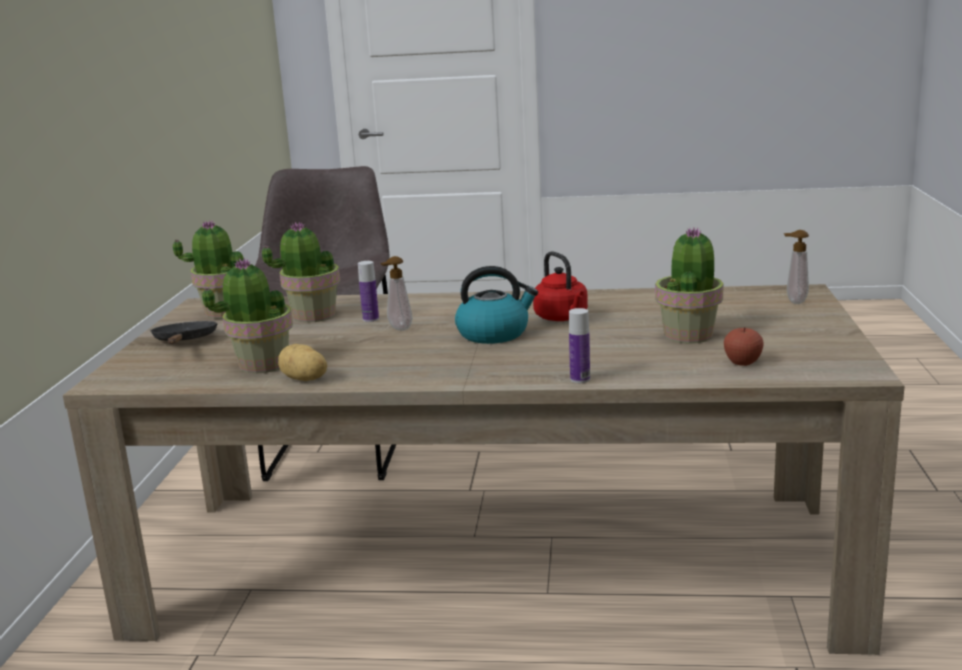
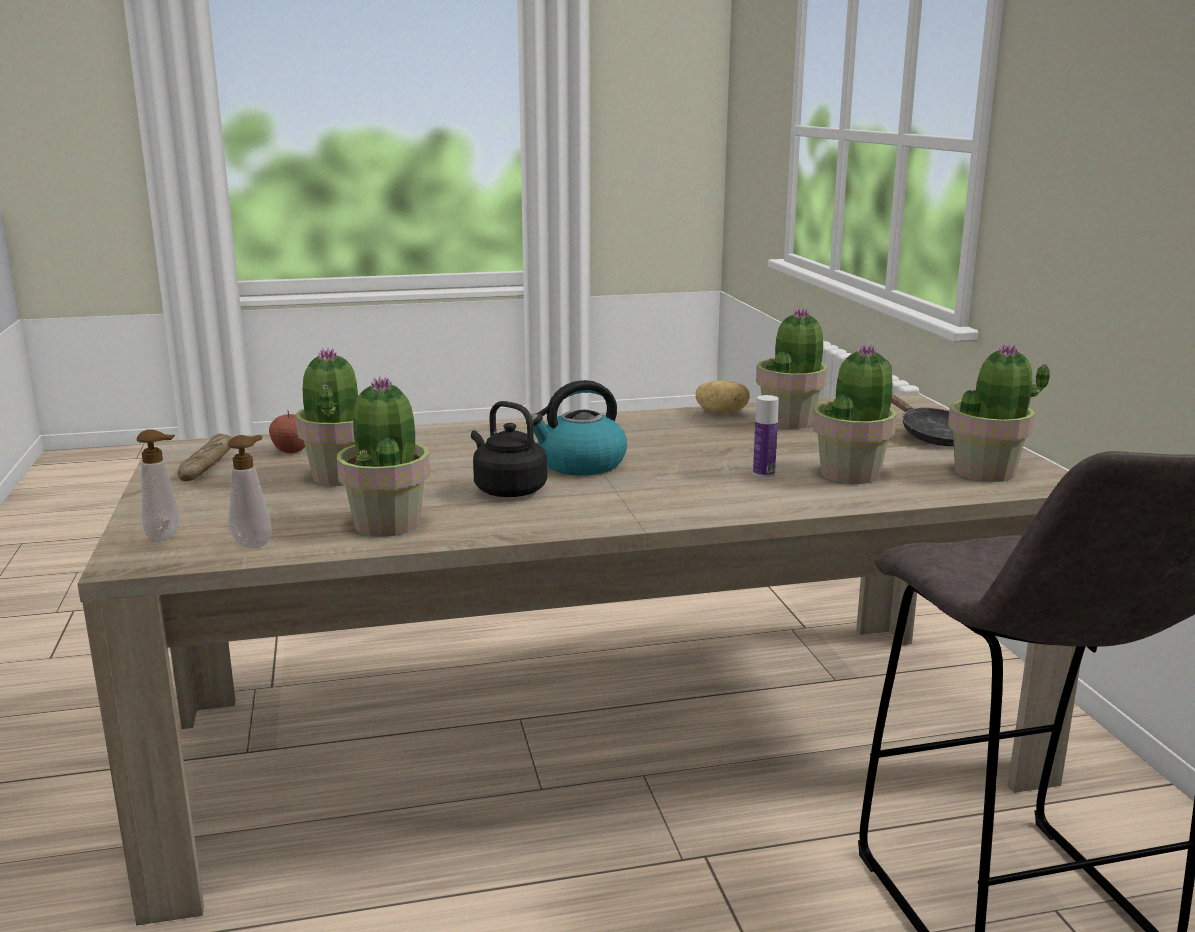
camera: 160 degrees right, 0 degrees up
(398, 329) = (706, 463): soap dispenser -> soap dispenser (255, 543)
(562, 318) = (507, 490): red kettle -> black kettle
(580, 379) = (457, 427): bottle -> none
(650, 302) = (388, 523): none -> potted plant
(812, 351) = (207, 466): none -> bread

